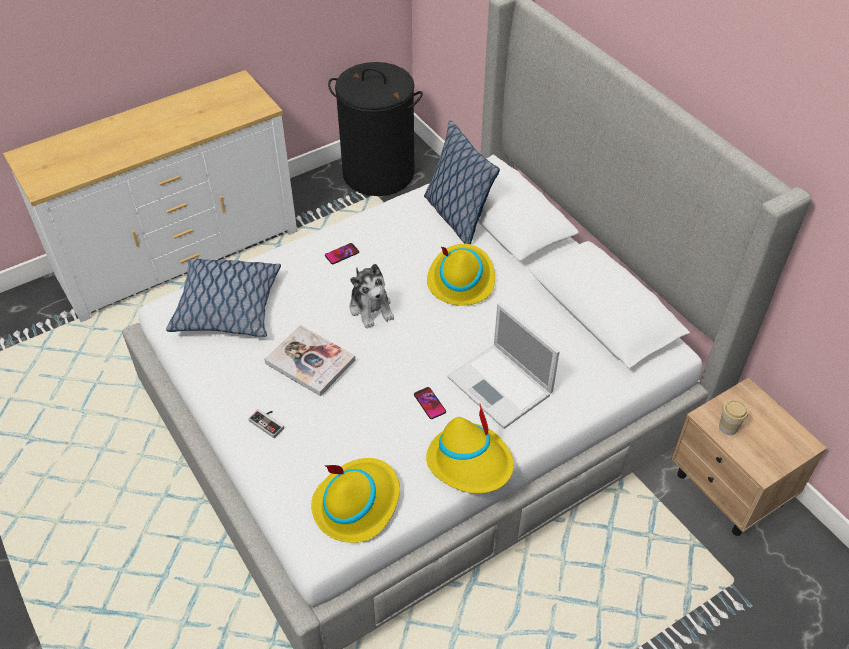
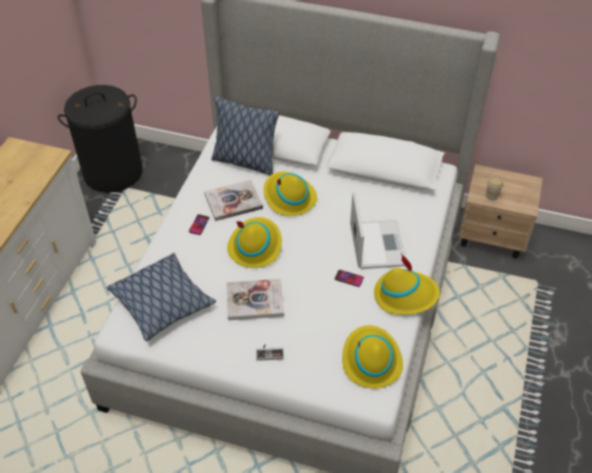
camera: 40 degrees left, 0 degrees up
(371, 308) = (255, 246): plush toy -> yellow hat
(400, 250) = (233, 201): none -> book
(501, 387) = (377, 244): laptop -> laptop turned 105 degrees counterclockwise

